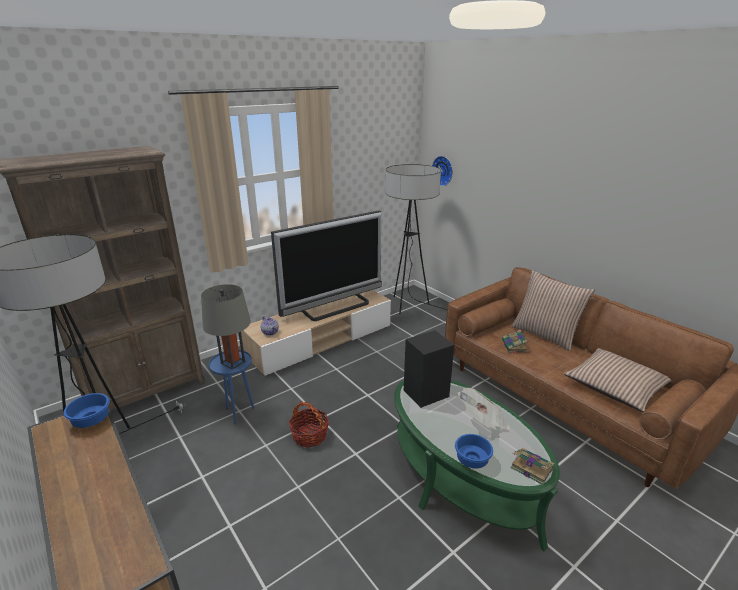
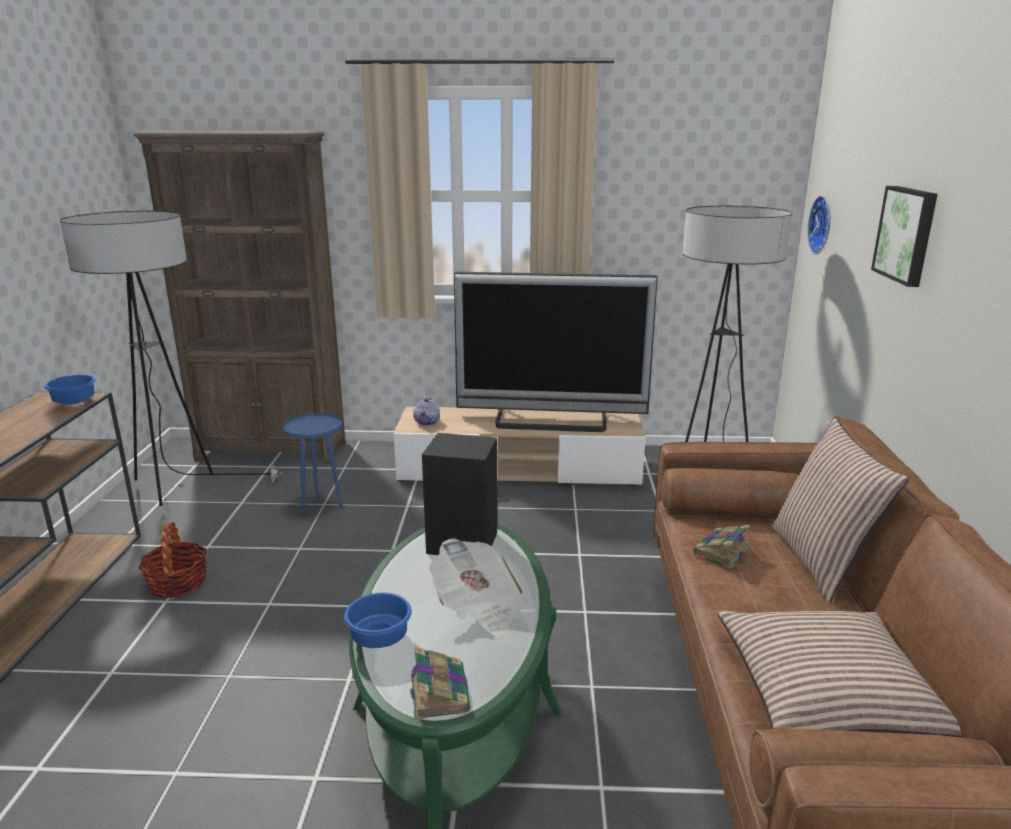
camera: 40 degrees right, 5 degrees down
(233, 362) = (314, 426): grey table lamp -> none
(309, 435) = (354, 562): basket -> basket (177, 583)
(522, 178) = (907, 234): none -> picture

